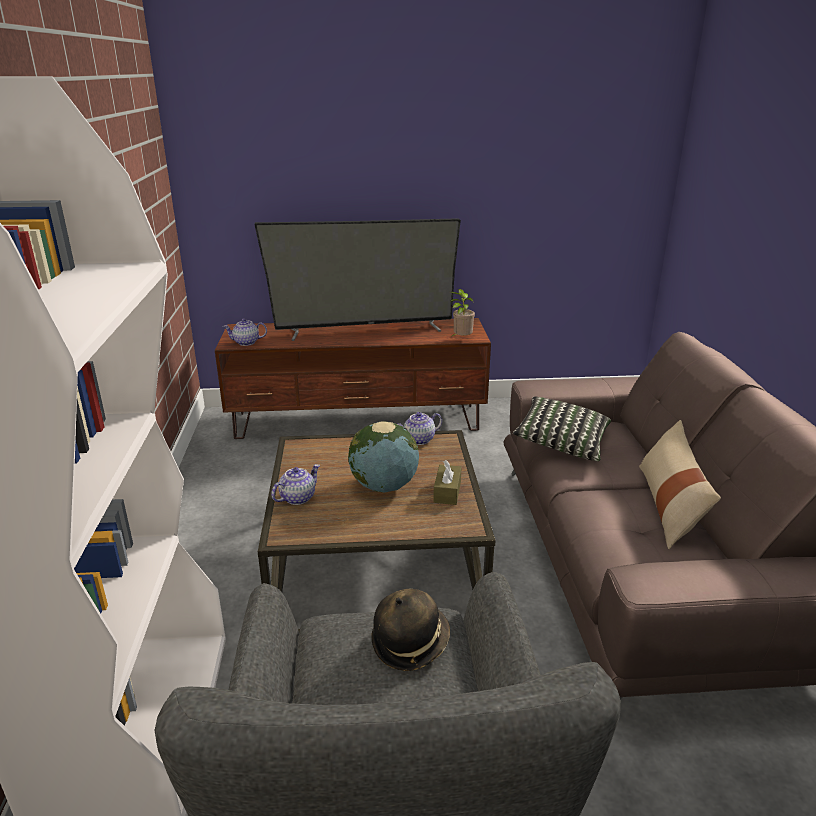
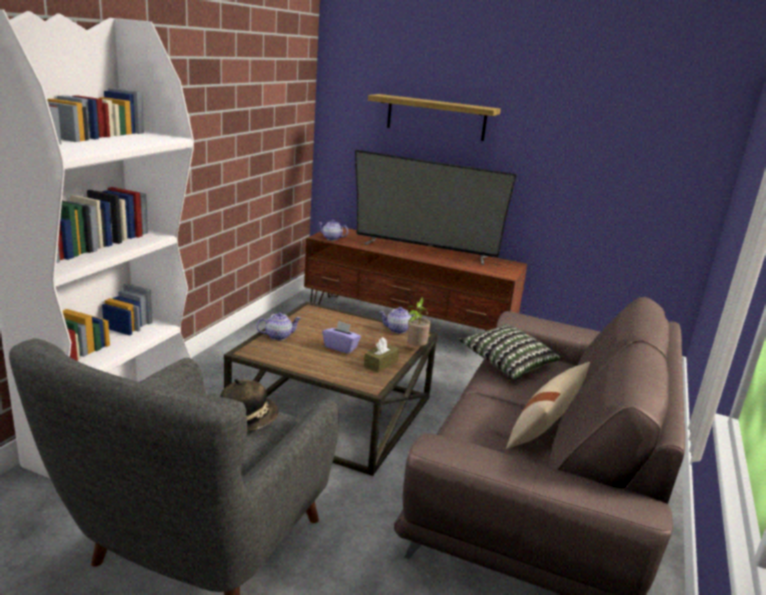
camera: 25 degrees right, 5 degrees down
(342, 164) = (436, 117): none -> shelf
(383, 486) = (341, 347): globe -> purple tissue box
(461, 339) = (493, 273): potted plant -> potted plant (415, 348)

